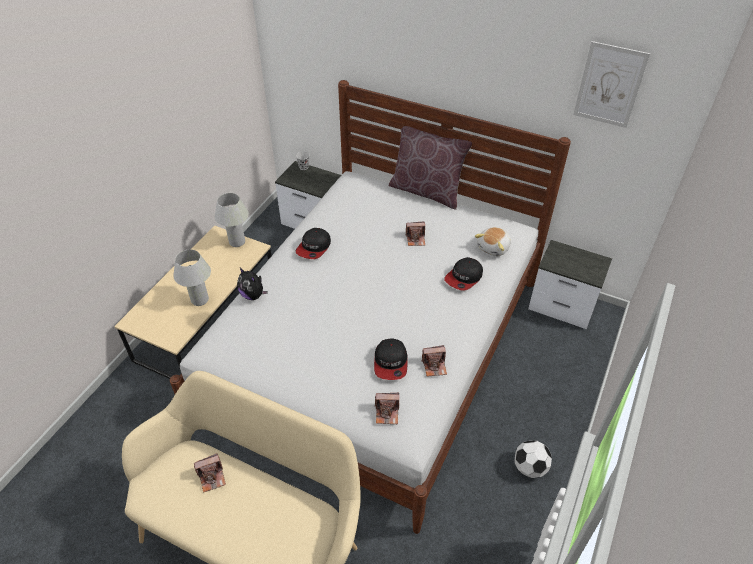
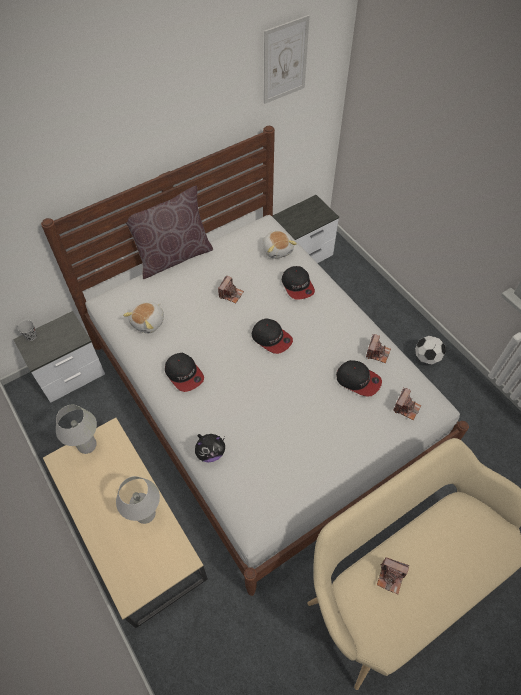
camera: 60 degrees left, 10 degrees up
(212, 477) = (390, 577): camera -> camera turned 105 degrees clockwise
(348, 207) = (149, 322): none -> plush toy
(390, 284) = (271, 338): none -> cap

